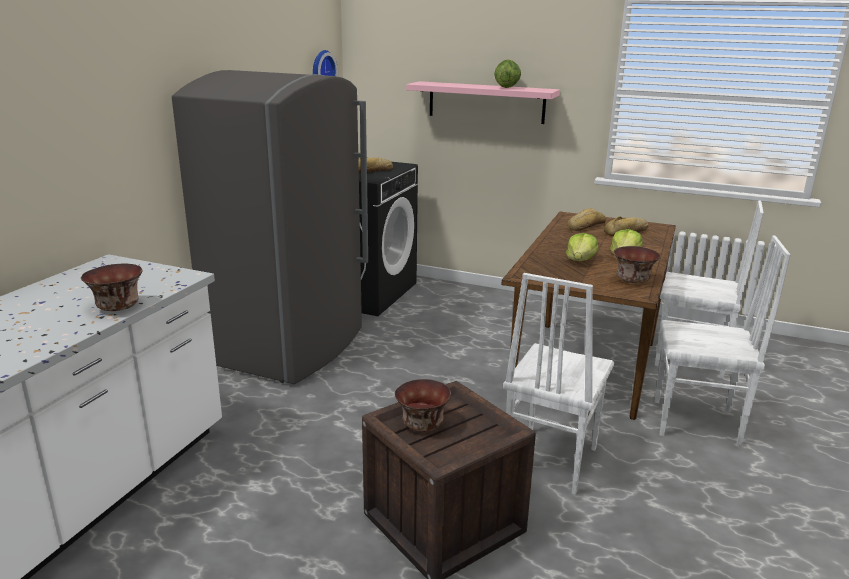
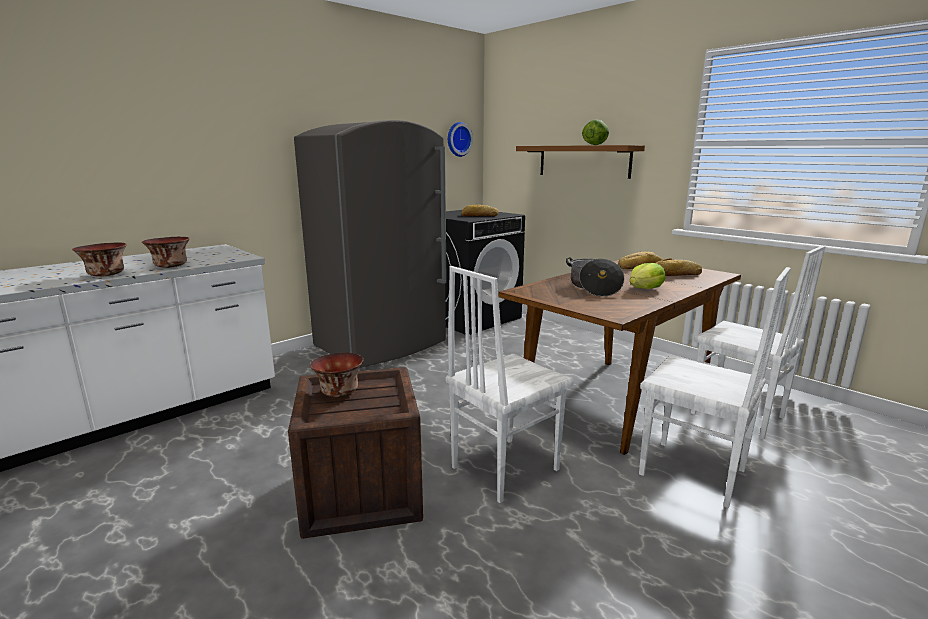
camera: 25 degrees right, 5 degrees down
(486, 102) = (583, 161): pink shelf -> brown shelf
(580, 260) = (593, 287): lettuce -> cooking pot
(633, 281) = (625, 306): bowl -> bowl (106, 275)

